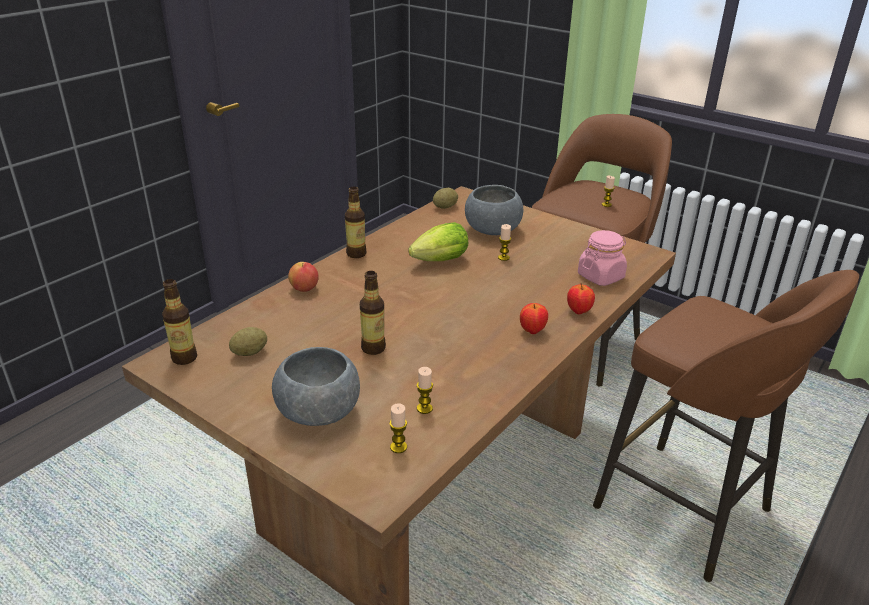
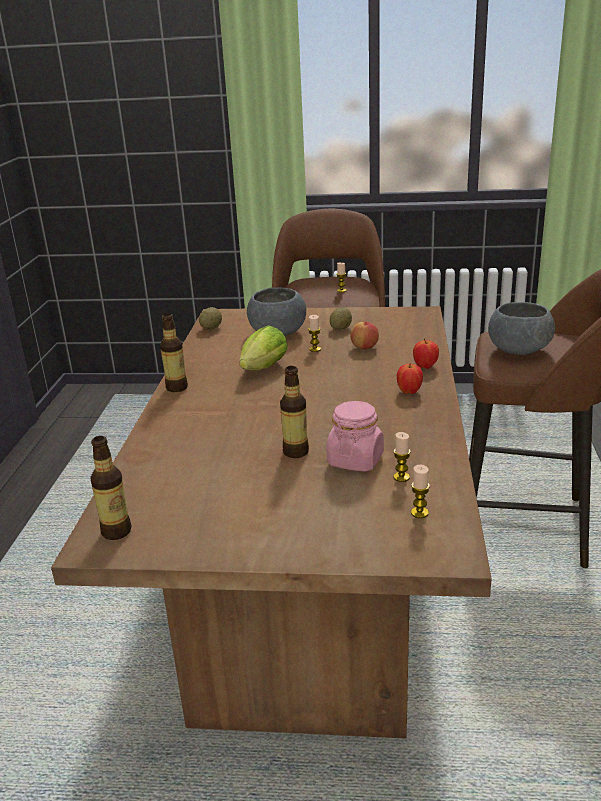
camera: 30 degrees left, 5 degrees down
(249, 353) = (181, 500): potato -> potato (340, 328)
(304, 289) = (164, 431): apple -> apple (365, 347)
(319, 412) = (315, 517): grey bowl -> grey bowl (519, 350)
(601, 276) = (409, 338): pink jar -> pink jar (355, 460)

